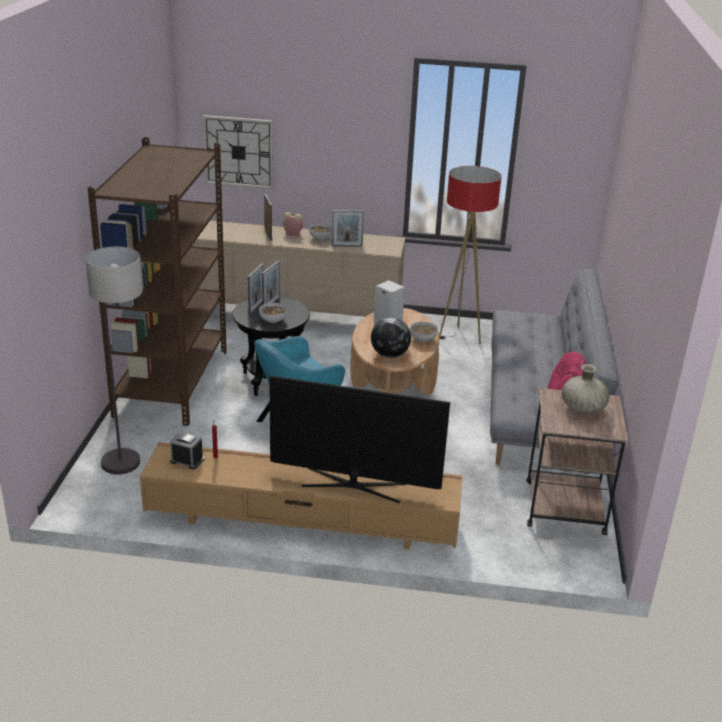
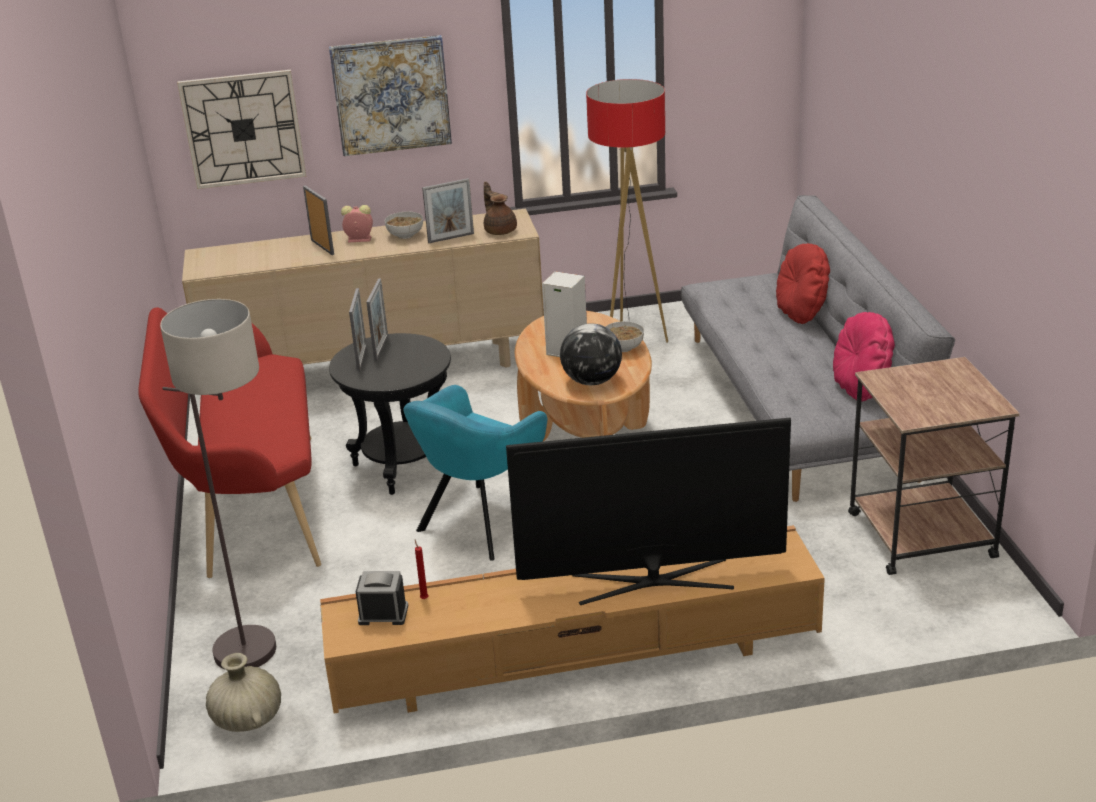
camera: 15 degrees left, 0 degrees up
(172, 382) = (251, 507): brown bookcase -> red bench
(272, 320) = (400, 371): bowl -> none
(332, 148) = (391, 95): none -> picture
(379, 247) = (500, 230): none -> brown teapot
(557, 346) = (801, 315): none -> red pillow
(582, 408) = (931, 385): beige vase -> beige vase (247, 719)

